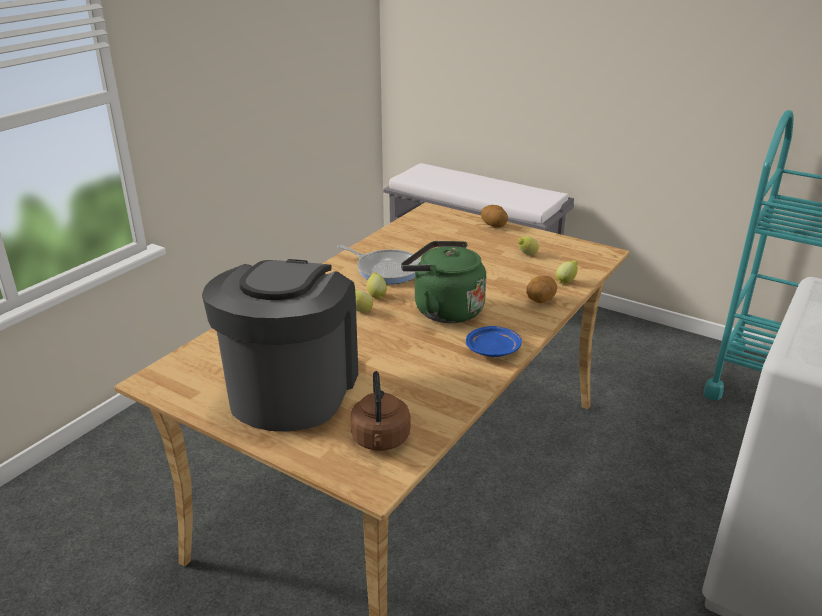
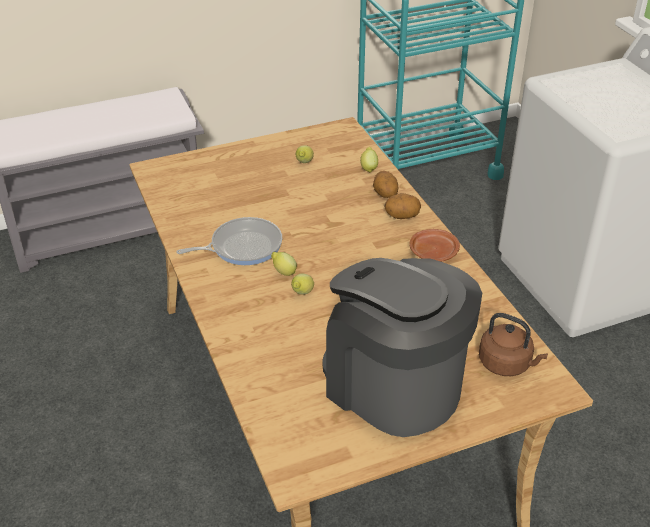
camera: 55 degrees left, 10 degrees up
(444, 310) = (349, 248): green kettle -> none
(493, 350) = (433, 252): blue plate -> brown plate
(494, 226) = (231, 152): potato -> potato (402, 216)

